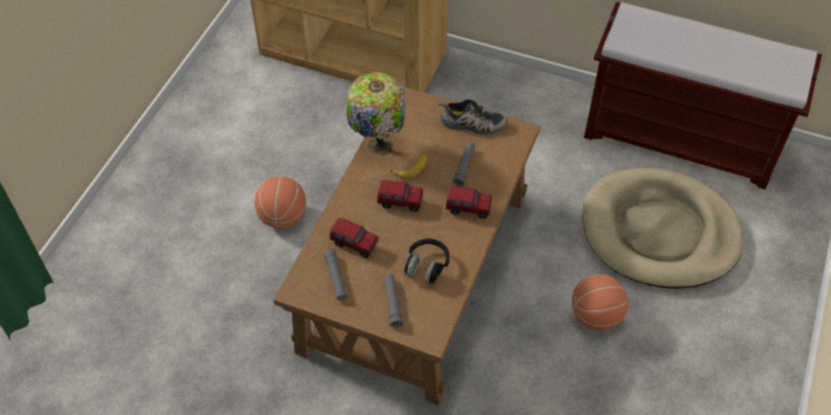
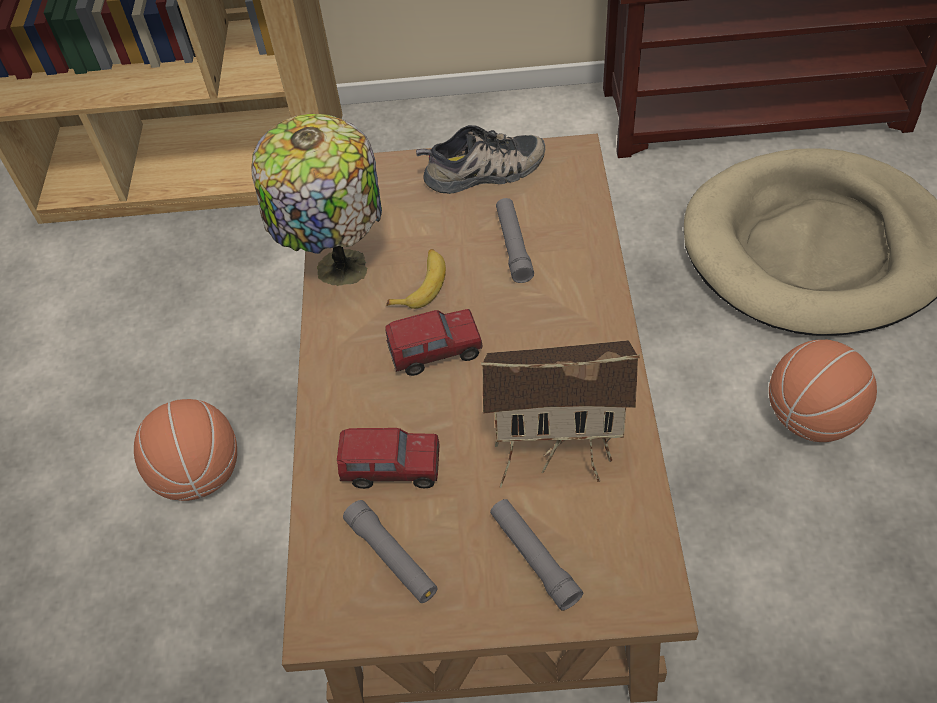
camera: 20 degrees left, 0 degrees up
(426, 267) = (556, 454): black headphones -> toy house
(468, 209) = (566, 315): toy truck -> none

